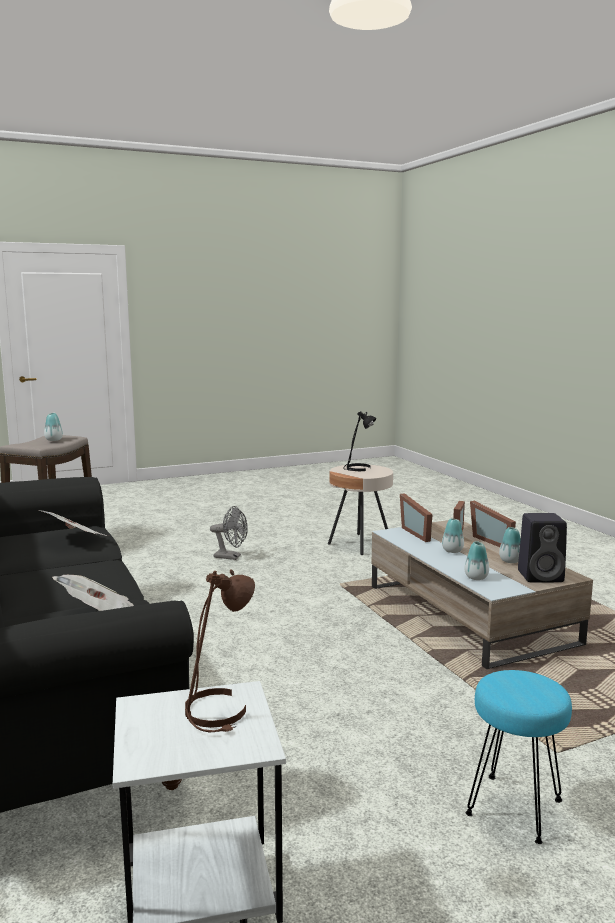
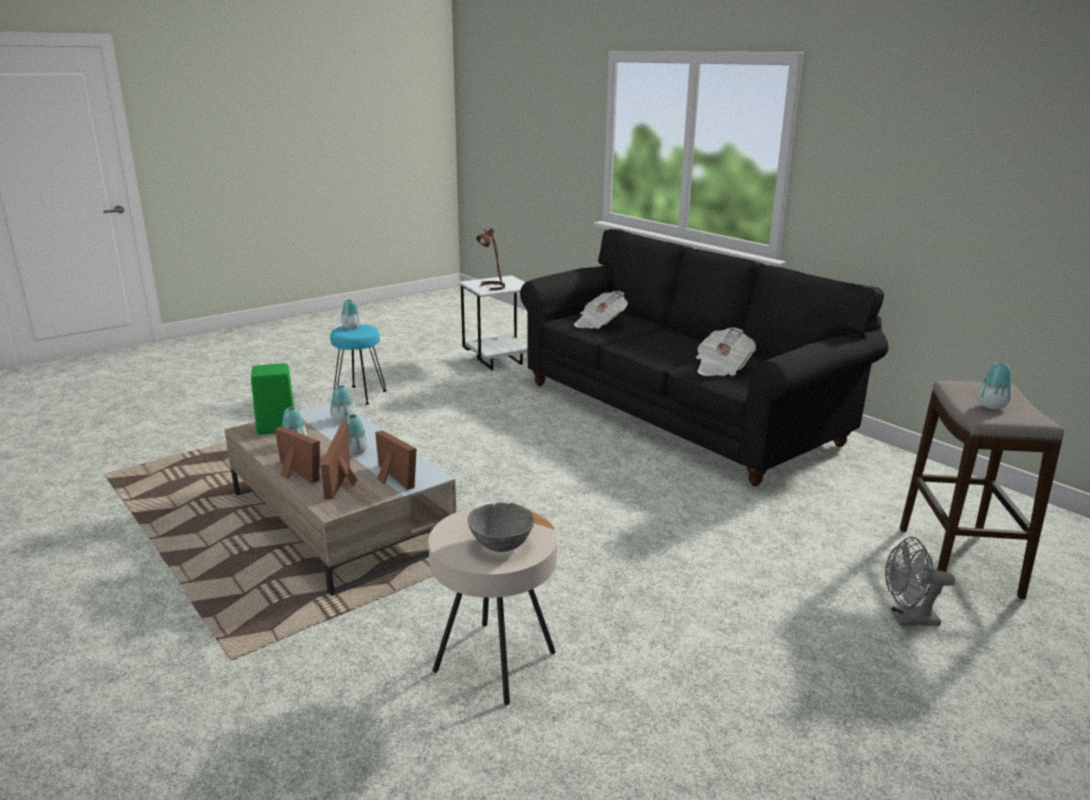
camera: 165 degrees right, 10 degrees up
(231, 557) = (688, 587): grey fan -> grey fan (907, 619)
(358, 469) = (501, 544): black table lamp -> grey bowl
(532, 695) = (351, 327): none -> vase
(541, 576) = (275, 427): black speaker -> green speaker

